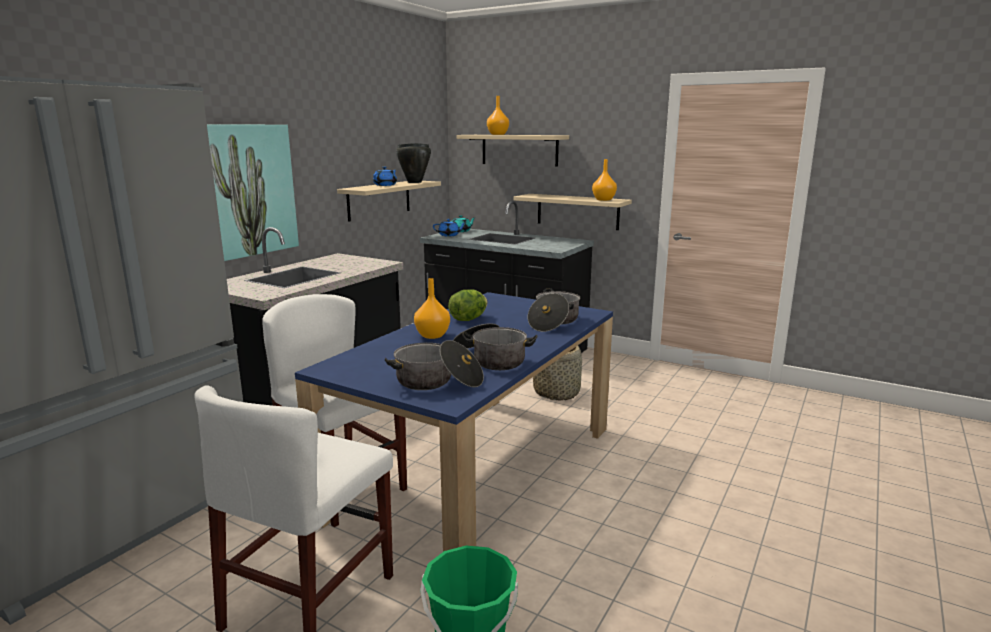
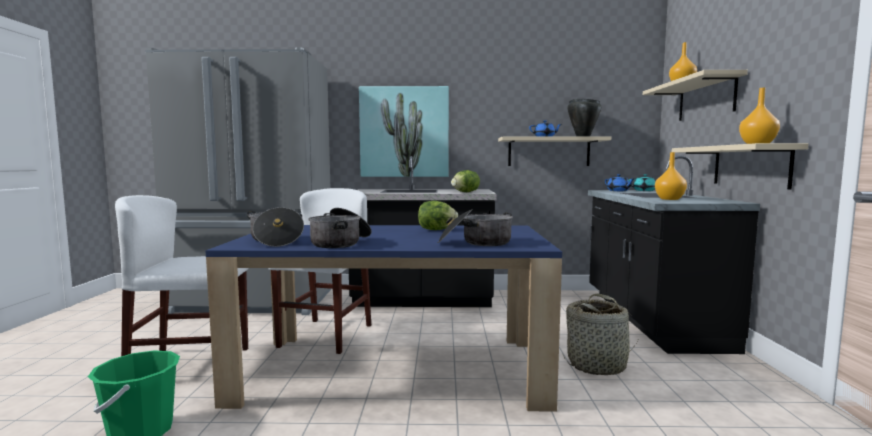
camera: 60 degrees right, 10 degrees down
(365, 265) = (465, 192): none -> lettuce
(433, 336) = (379, 230): orange vase -> orange vase (669, 199)

